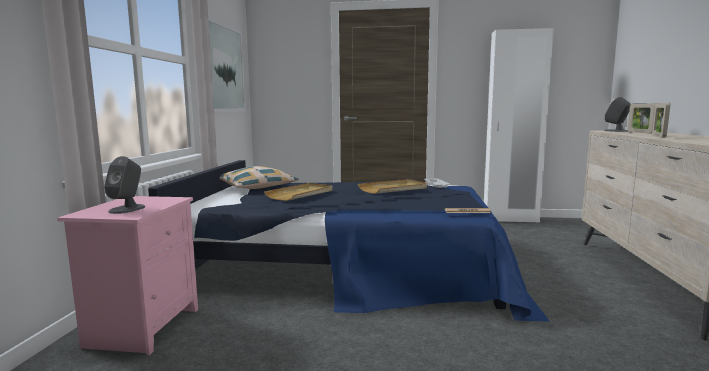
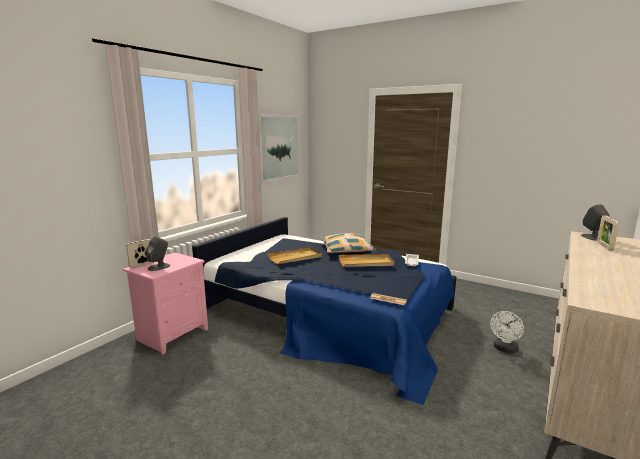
camera: 25 degrees right, 5 degrees up
(257, 187) = (280, 244): pillow -> pillow (346, 250)
(510, 219) = (514, 294): white wardrobe -> none
(557, 260) = (504, 349): none -> white fan
(658, 136) = (588, 262): picture frame -> picture frame (142, 265)

